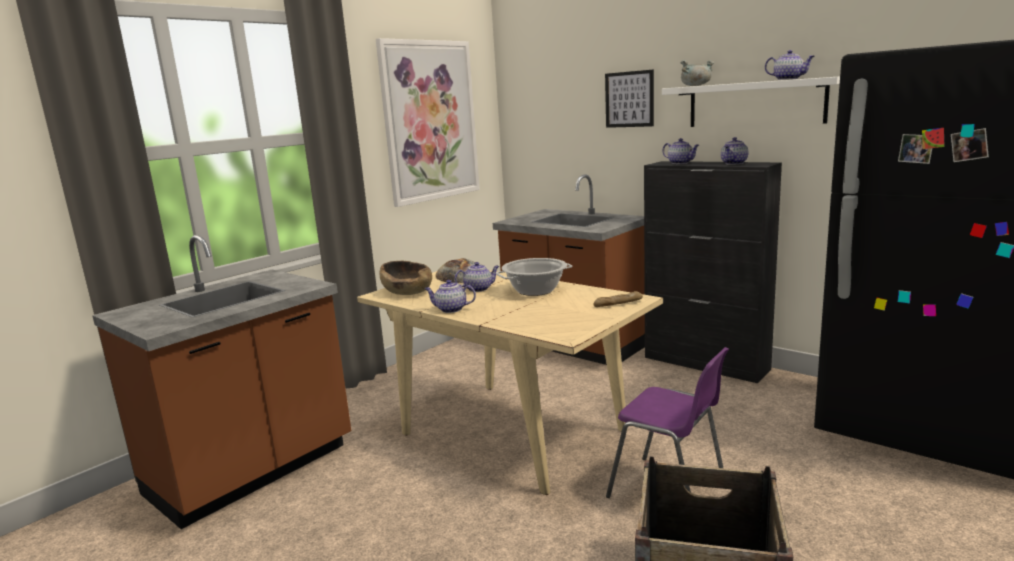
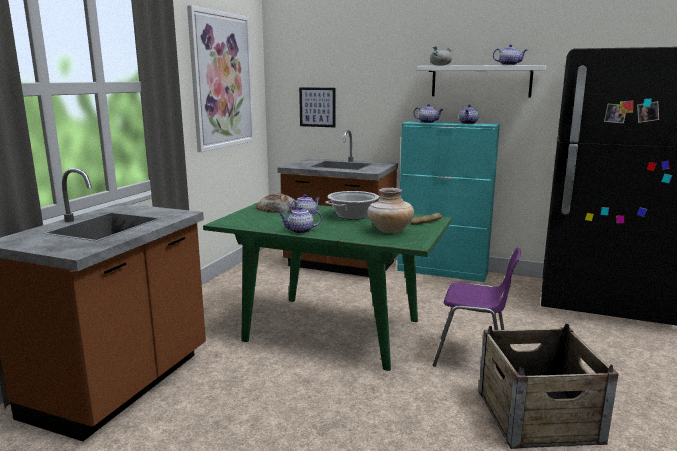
camera: 20 degrees left, 0 degrees up
(407, 291) = (245, 220): brown bowl -> none
(510, 431) = (331, 330): beige dining table -> green dining table
(557, 314) = (389, 231): none -> beige vase
(629, 99) = (383, 73): picture -> picture (317, 107)
(706, 363) = (442, 271): black cabinet -> turquoise cabinet

